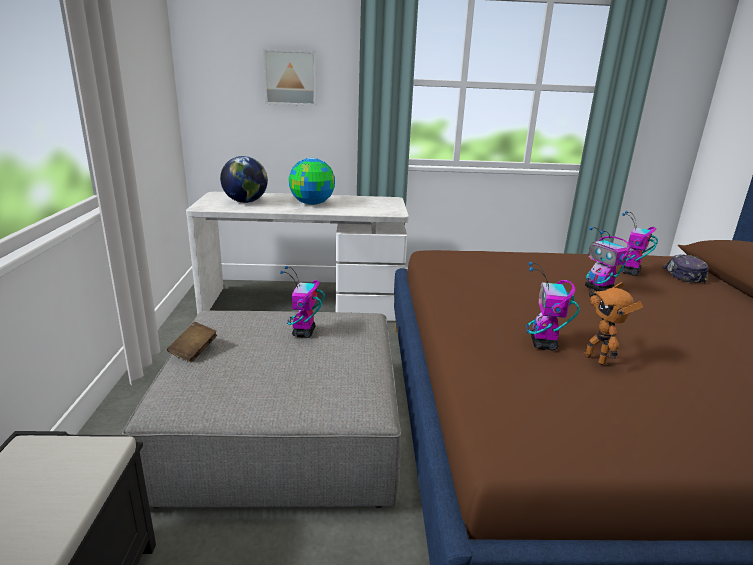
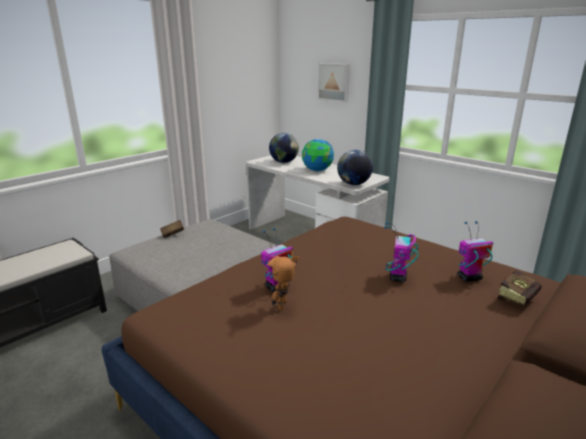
camera: 45 degrees right, 0 degrees up
(304, 333) = (226, 243): toy robot -> none
(389, 210) = (354, 184): none -> globe
(682, 275) = (518, 298): cap -> book

